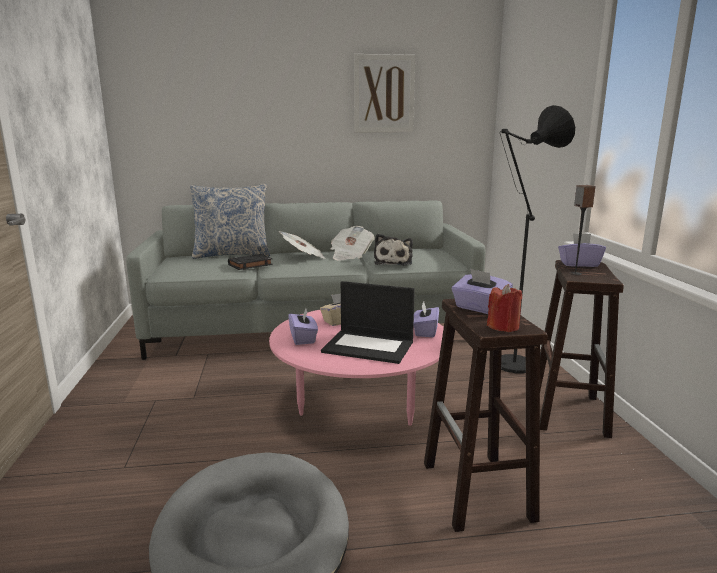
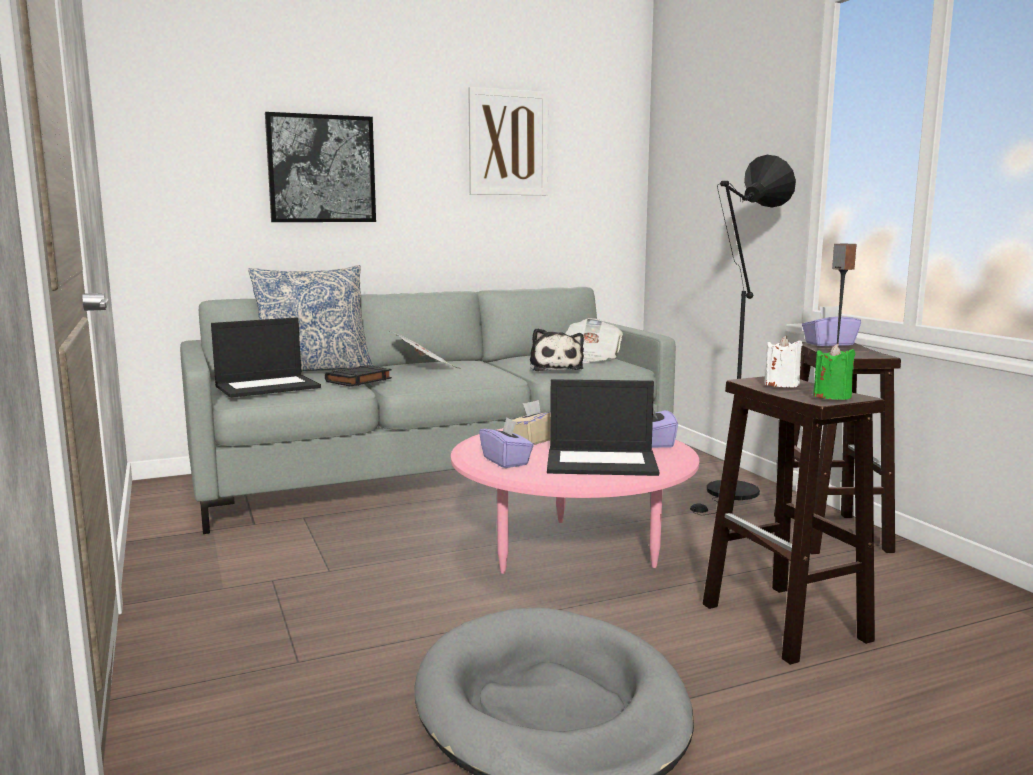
camera: 15 degrees left, 5 degrees down
(189, 266) = (268, 386): none -> laptop
(248, 116) = (321, 169): none -> picture
(350, 255) = (489, 364): newspaper -> newspaper (591, 357)
(480, 308) = (781, 385): purple tissue box -> white candle
(503, 327) = (832, 396): red candle -> green candle

